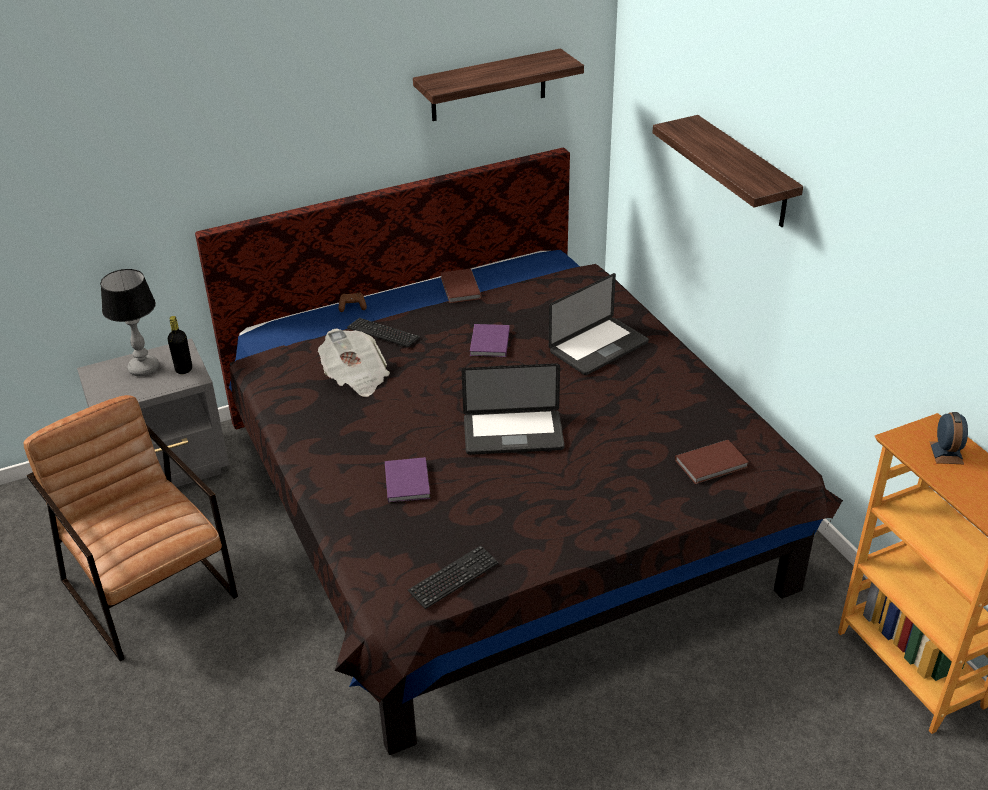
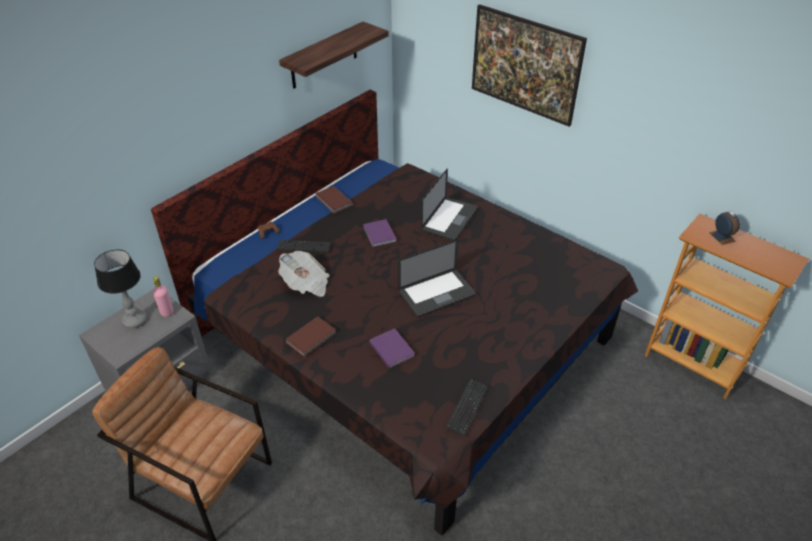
camera: 25 degrees left, 5 degrees up
(184, 369) = (167, 312): black bottle -> pink bottle
(712, 464) = (567, 278): brown book -> brown book (312, 337)
(744, 172) = (522, 85): shelf -> picture

